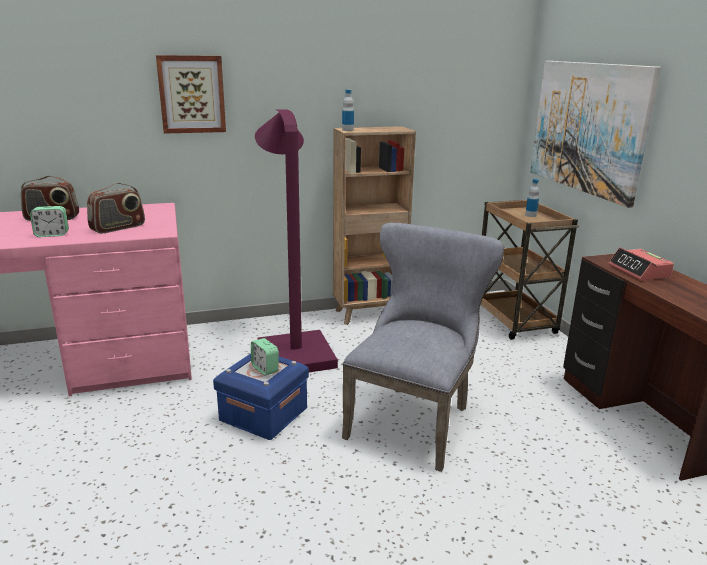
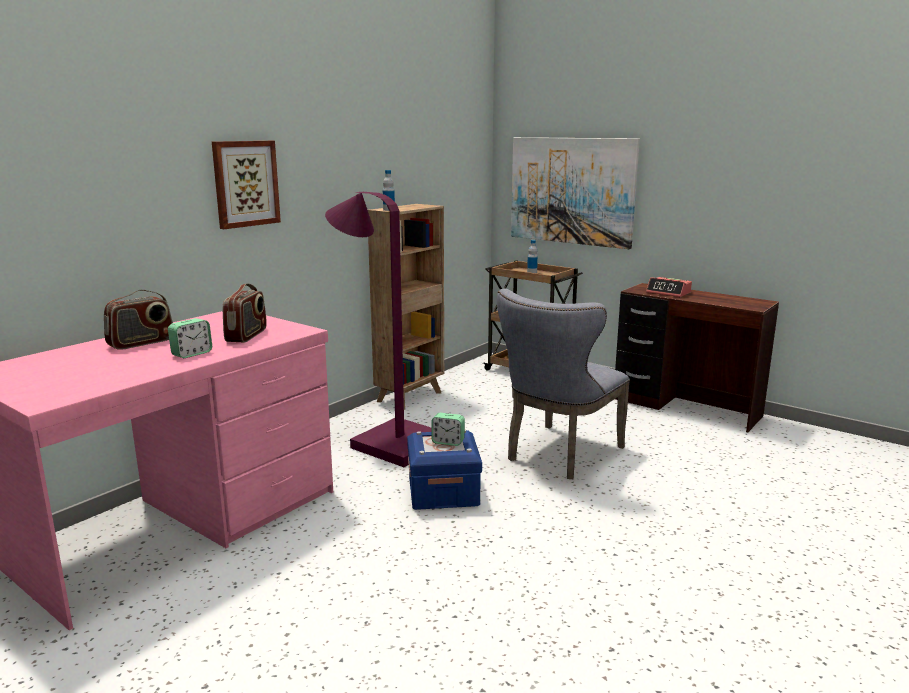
camera: 35 degrees left, 5 degrees down
(414, 419) = (559, 455): grey chair -> grey chair turned 135 degrees counterclockwise

